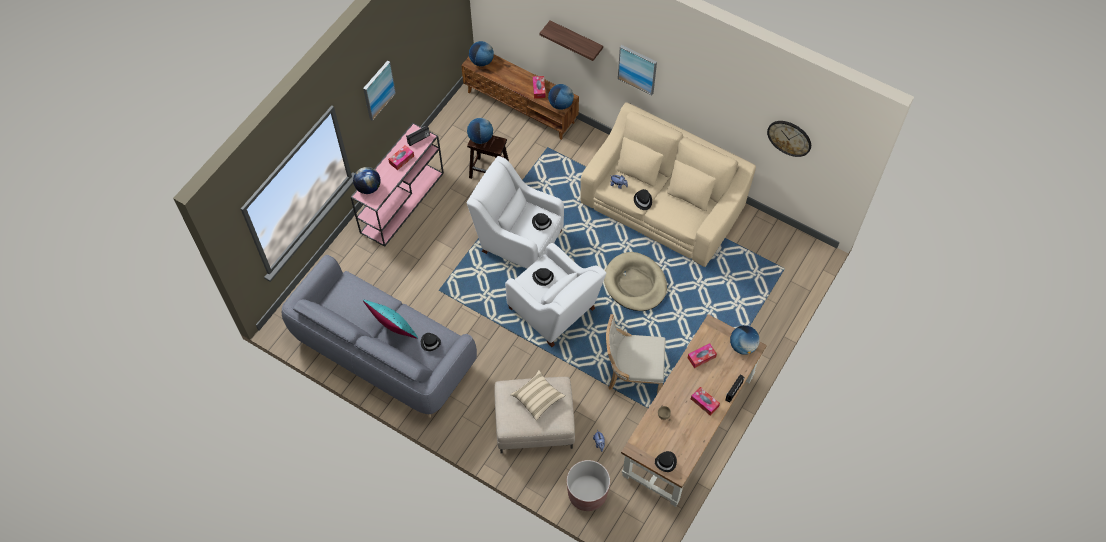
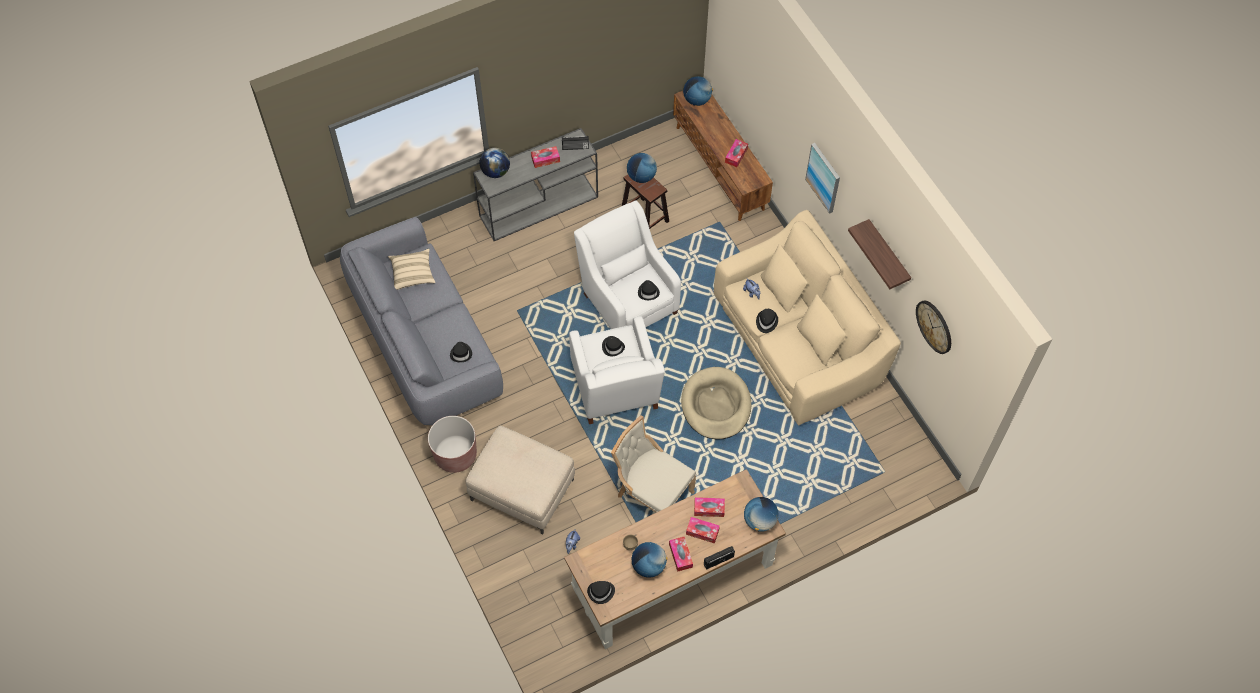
camera: 30 degrees right, 0 degrees up
(378, 90) = (547, 76): picture -> none
(393, 329) = (435, 322): turquoise pillow -> none
(402, 201) = (539, 206): pink console table -> grey console table
(537, 398) = (527, 463): beige pillow -> beige pillow (412, 274)
(560, 104) = (748, 181): globe -> globe (648, 566)
(576, 39) = (780, 117): shelf -> shelf (888, 255)
(587, 494) = (527, 586): brown planter -> brown planter (455, 455)
(708, 376) = (702, 532): none -> tissue box

